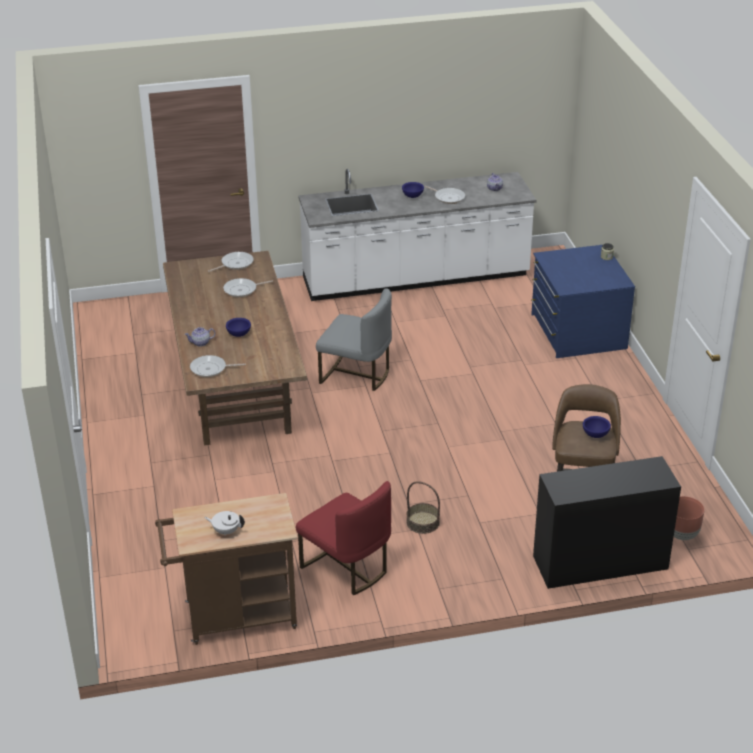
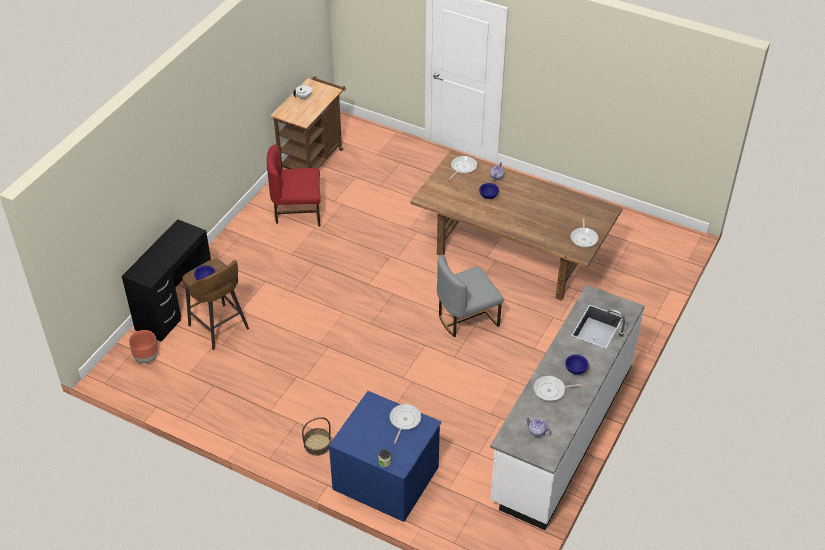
camera: 130 degrees right, 10 degrees up
(242, 290) = (543, 224): frying pan -> frying pan (404, 421)
(422, 522) = (294, 259): basket -> basket (317, 444)

